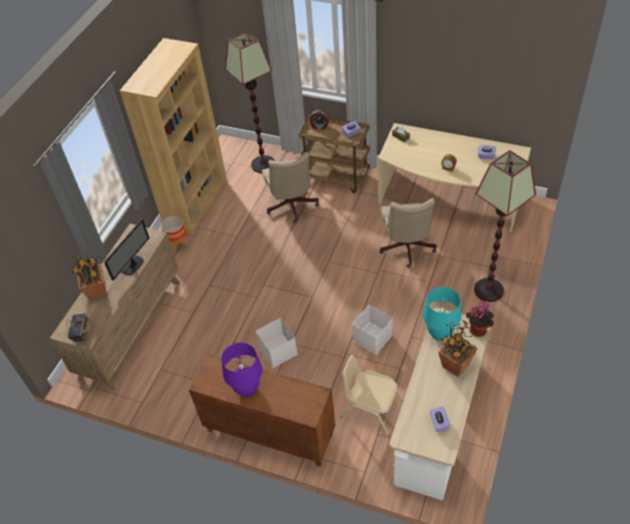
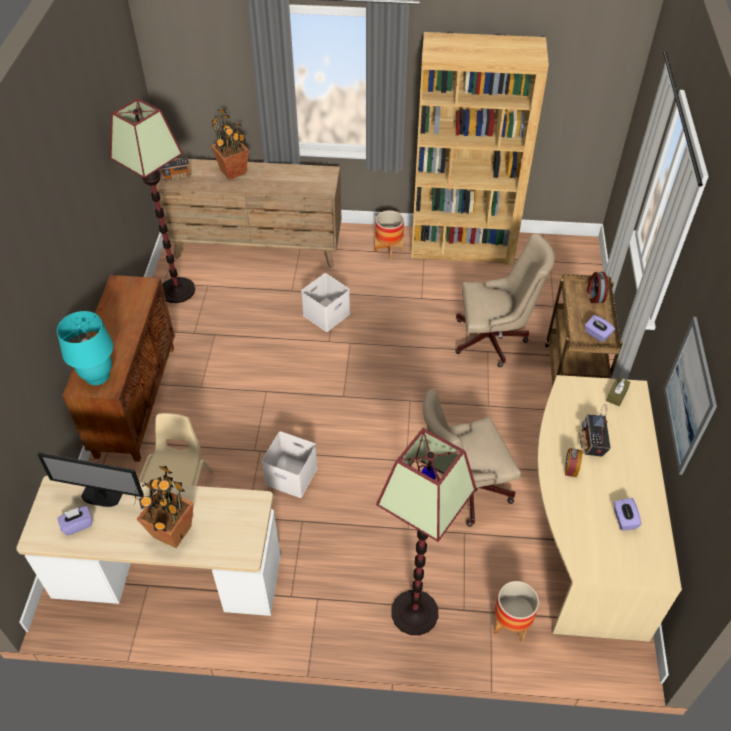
camera: 70 degrees right, 0 degrees up
(133, 266) = (275, 187): monitor -> monitor (101, 497)
(247, 388) = (114, 321): purple table lamp -> none
(263, 164) = (561, 291): floor lamp -> floor lamp (177, 290)
(277, 350) = (251, 380): white storage box -> white storage box (326, 313)
(292, 207) = (494, 340): beige office chair -> beige office chair turned 150 degrees counterclockwise
(432, 155) = (592, 443): none -> radio
(440, 333) = (226, 505): turquoise table lamp -> turquoise table lamp (97, 376)
(450, 87) = (689, 396): none -> picture
(478, 329) = (240, 553): potted plant -> none
(503, 248) = (510, 624): none -> planter

